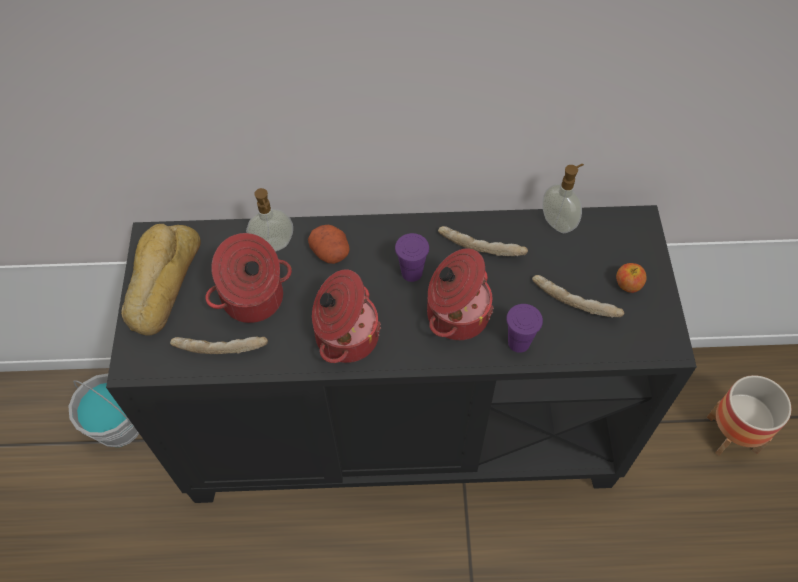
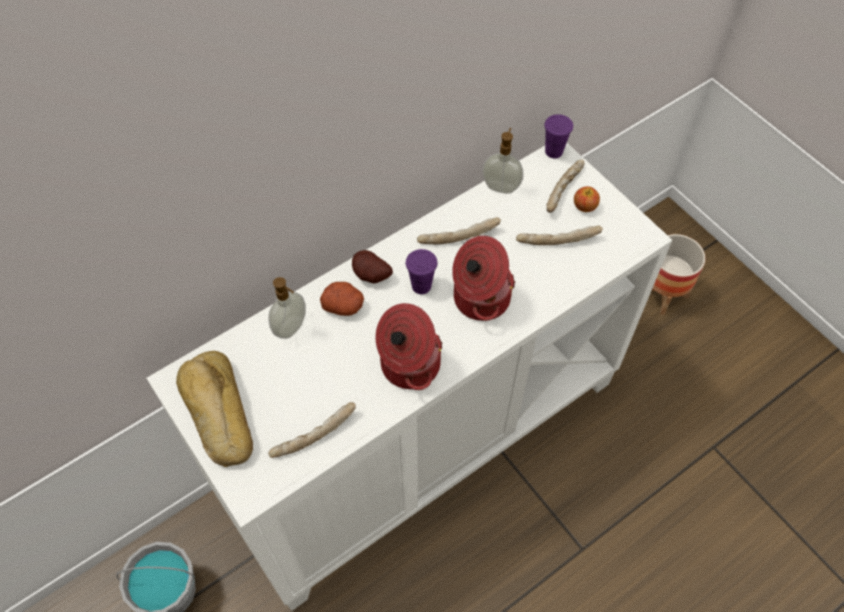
camera: 35 degrees left, 0 degrees up
(254, 300) = (310, 380): cooking pot -> none
(374, 240) = (370, 276): none -> potato
(401, 427) = (420, 437): black cabinet -> white cabinet
(519, 342) = (541, 293): purple cup -> purple cup (553, 151)
(619, 259) = (564, 191): none -> bread

